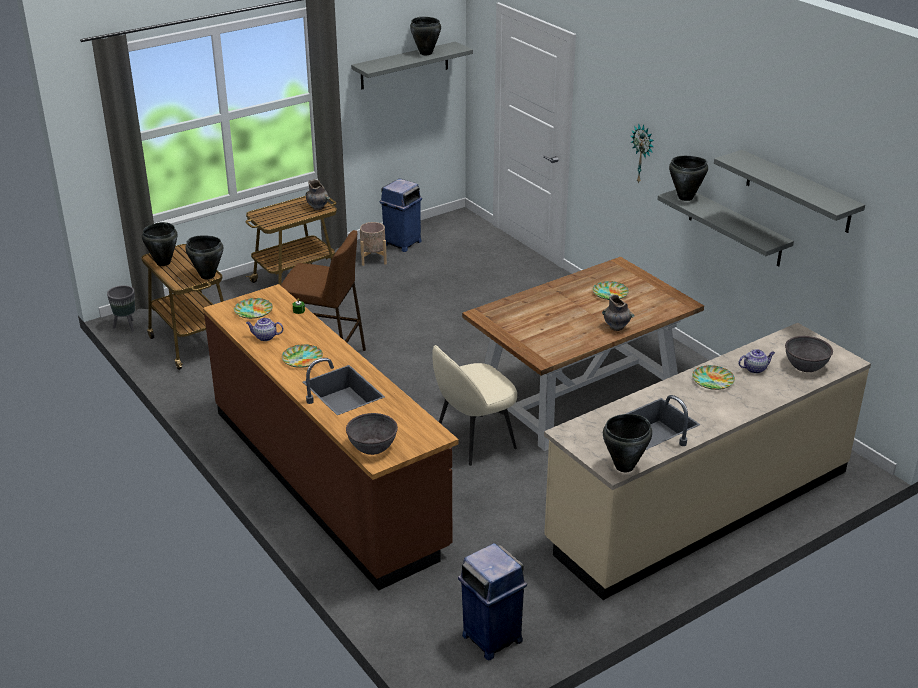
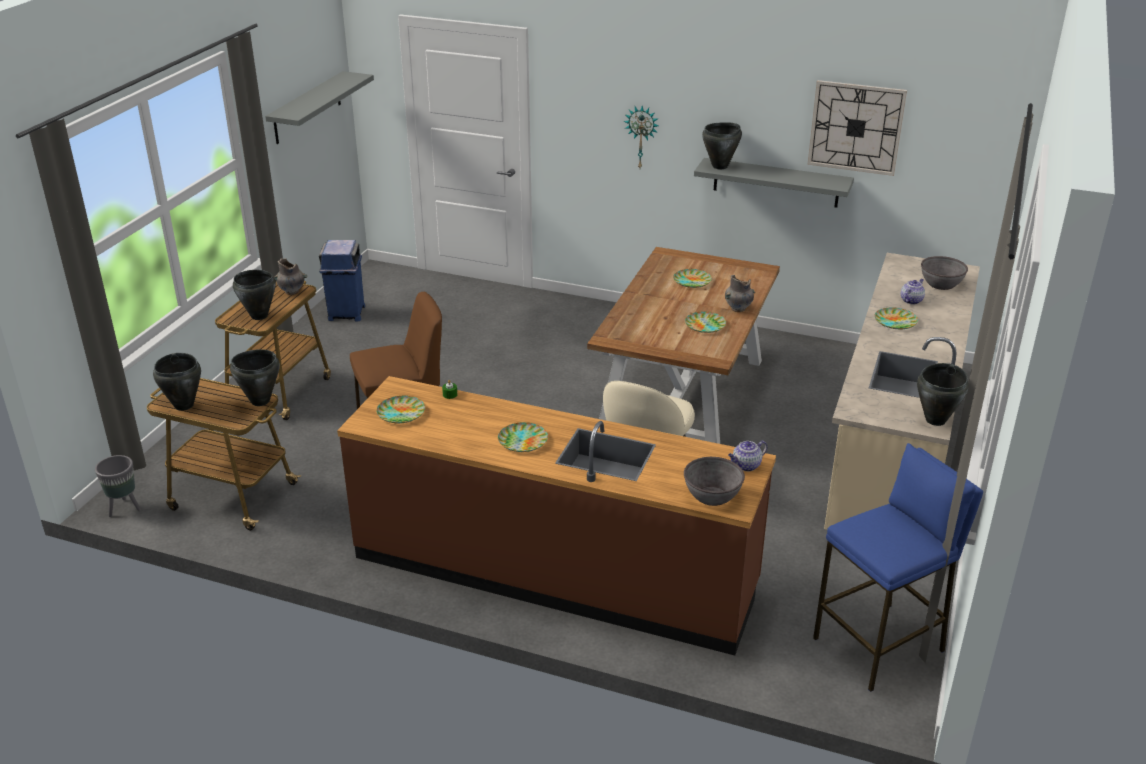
camera: 35 degrees left, 0 degrees up
(265, 337) = (452, 434): teapot -> teapot (746, 466)
(373, 259) = (334, 338): beige planter -> none
(425, 53) = (330, 88): black cooking pot -> black cooking pot (259, 316)
(491, 637) = (880, 645): blue trash can -> blue stool
(571, 330) = (705, 325): none -> plate
(798, 191) = (856, 127): grey shelf -> wall clock

